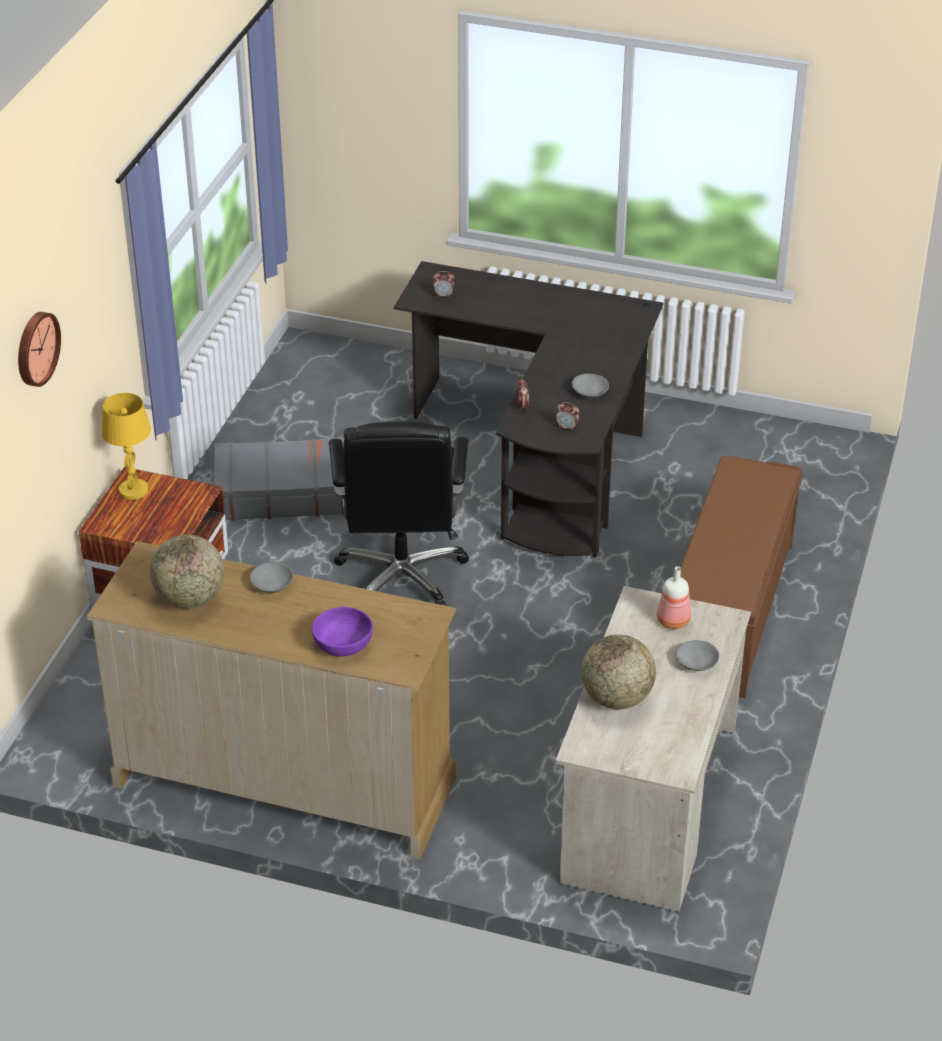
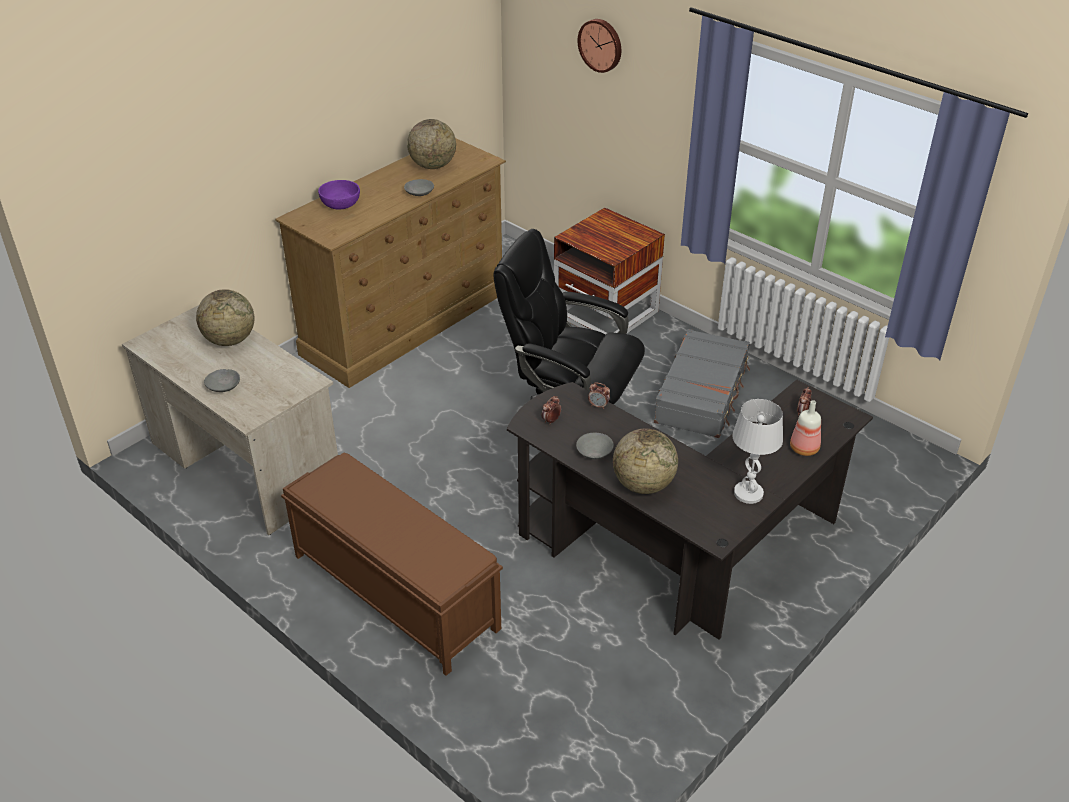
camera: 115 degrees right, 0 degrees up
(133, 490) = (634, 232): yellow table lamp -> none
(576, 304) = (748, 493): none -> white table lamp
(610, 356) = (643, 484): none -> globe
(672, 621) = (274, 390): bottle -> bottle (804, 448)

